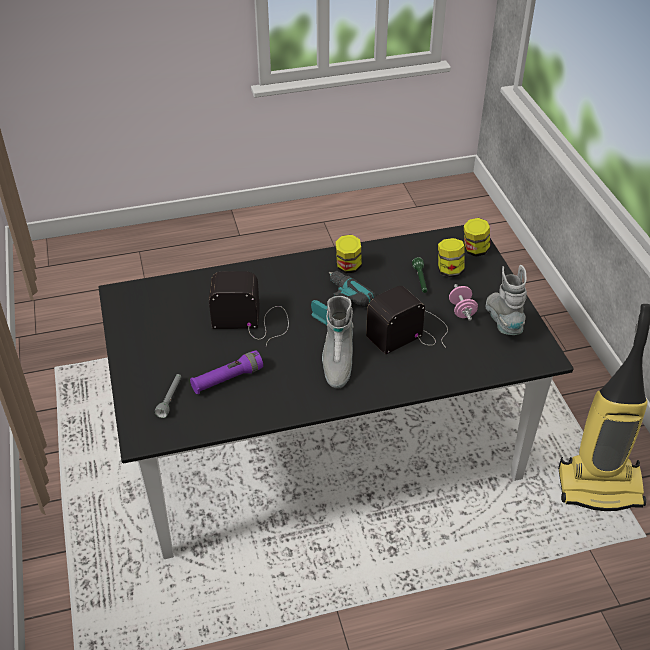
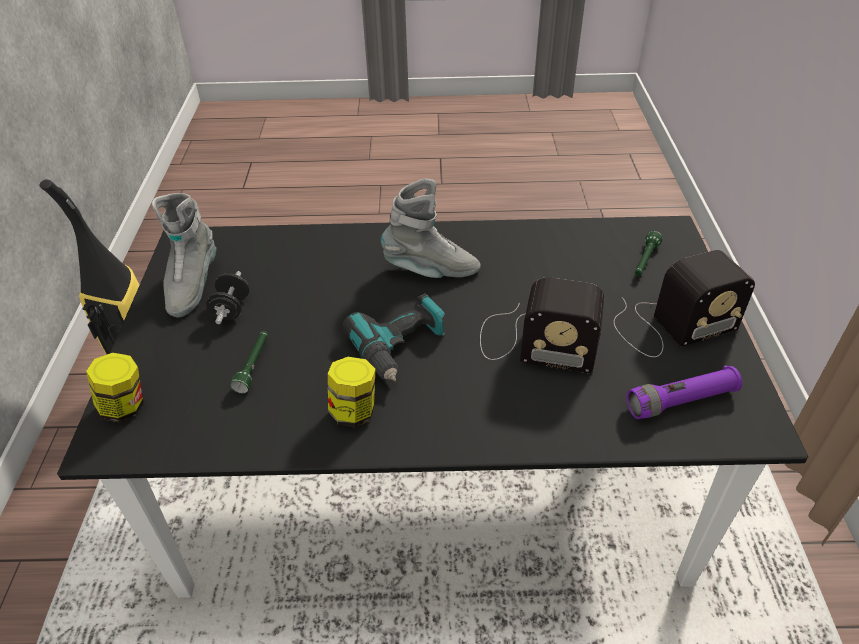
camera: 165 degrees left, 0 degrees up
(170, 398) = (645, 261): grey flashlight -> green flashlight
(227, 379) = (574, 271): purple flashlight -> purple flashlight (680, 401)
(337, 362) = (431, 270): grey boot -> grey boot turned 75 degrees clockwise
(410, 331) = (319, 292): radio -> radio (669, 326)
(449, 271) = (198, 375): jar -> none
(462, 310) = (231, 309): pink dumbbell -> black dumbbell

